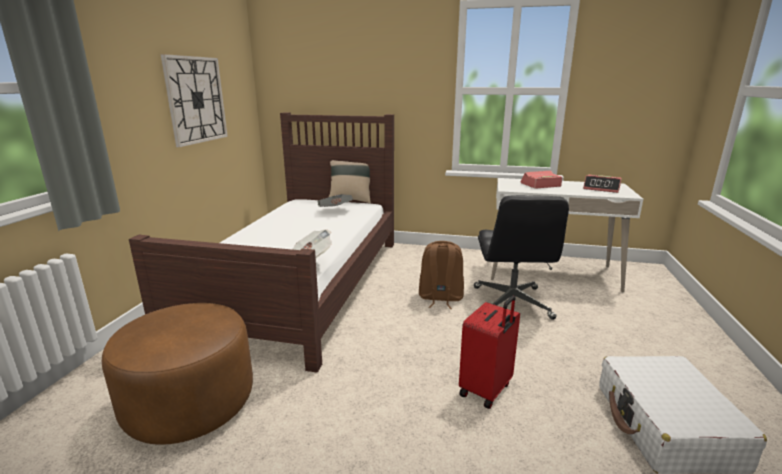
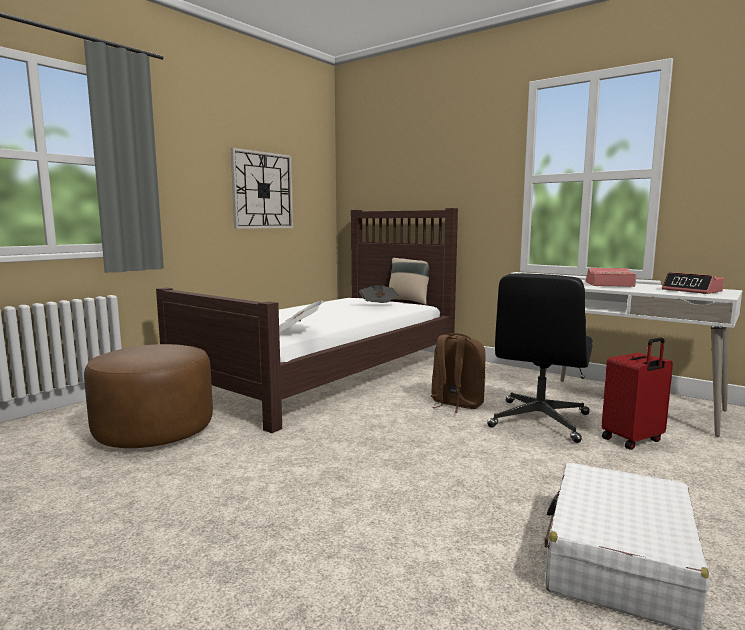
camera: 25 degrees right, 10 degrees down
(486, 390) = (422, 479): red suitcase -> red suitcase (633, 440)

